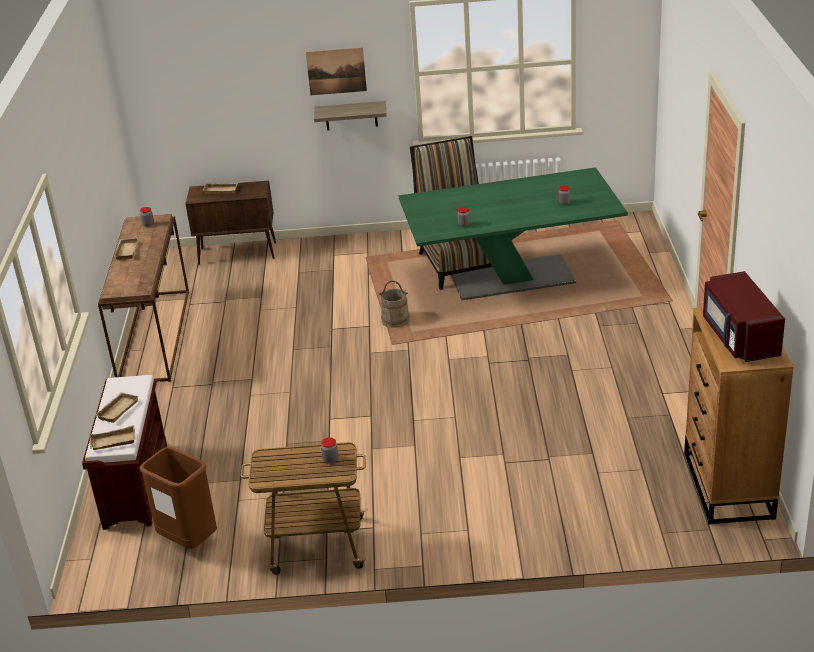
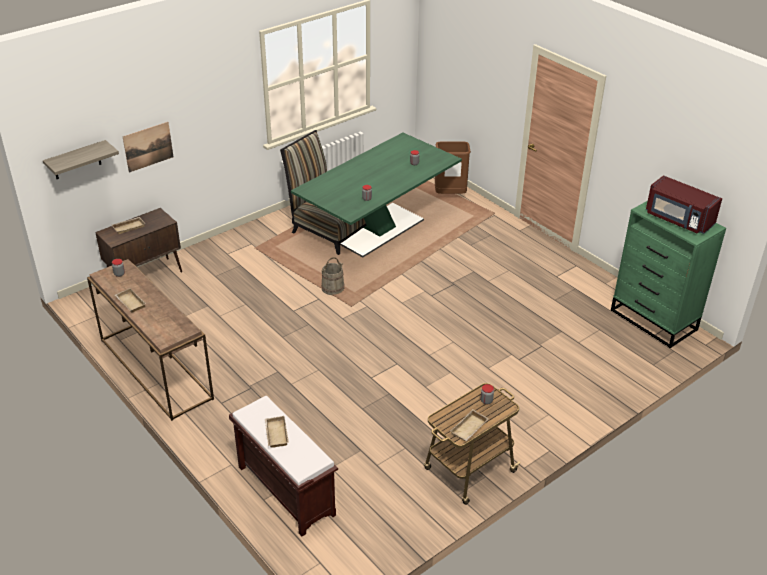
camera: 40 degrees left, 5 degrees up
(112, 442) = (306, 460): beige tray -> beige tray (469, 429)
(188, 540) = (377, 512): brown trash can -> brown trash can (450, 195)
(336, 71) = (208, 101): picture -> picture (148, 146)
(351, 115) = (219, 135): shelf -> shelf (76, 160)
(728, 486) = (654, 320): brown dresser -> green dresser

